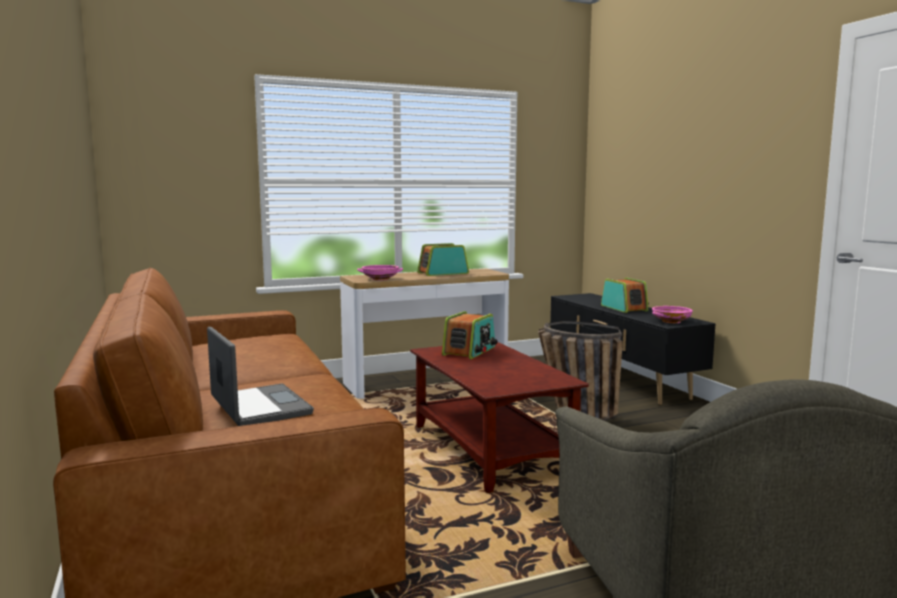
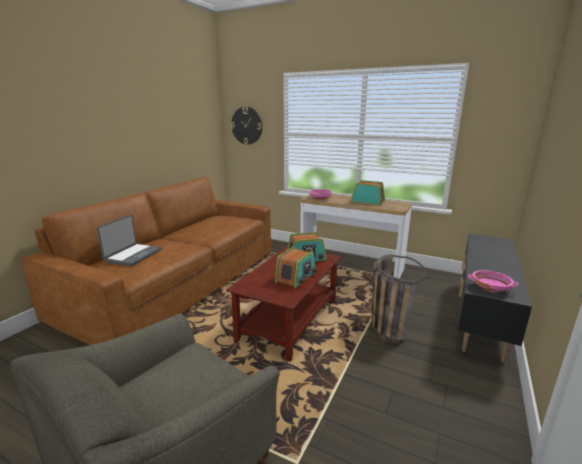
camera: 50 degrees right, 10 degrees up
(170, 167) = (247, 125): none -> wall clock
(624, 308) = (491, 262): radio -> radio (296, 277)

